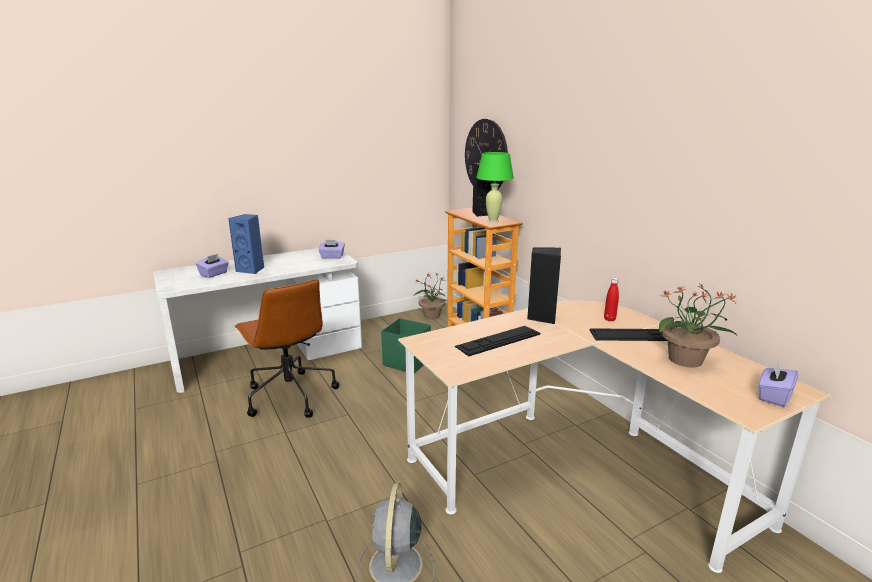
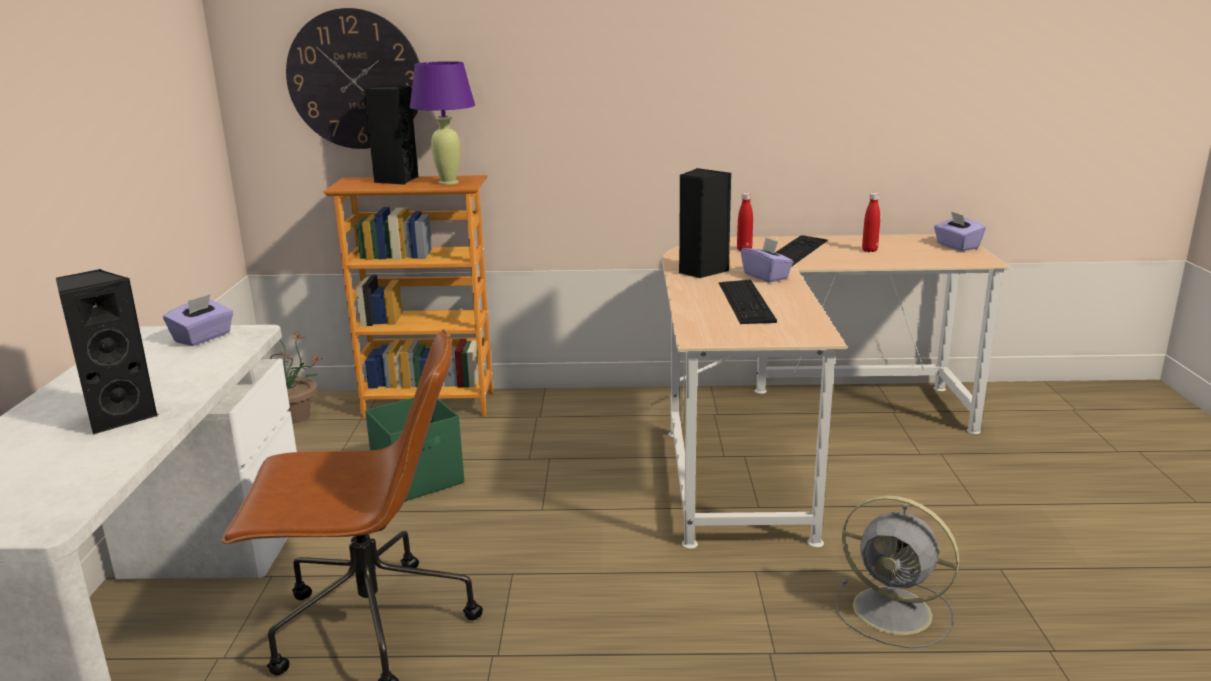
camera: 60 degrees left, 0 degrees up
(214, 274) = (55, 461): purple tissue box -> purple tissue box (766, 276)
(251, 270) = (119, 417): blue speaker -> black speaker
(493, 221) = (449, 182): green table lamp -> purple table lamp
(686, 360) = (869, 250): potted plant -> red bottle

